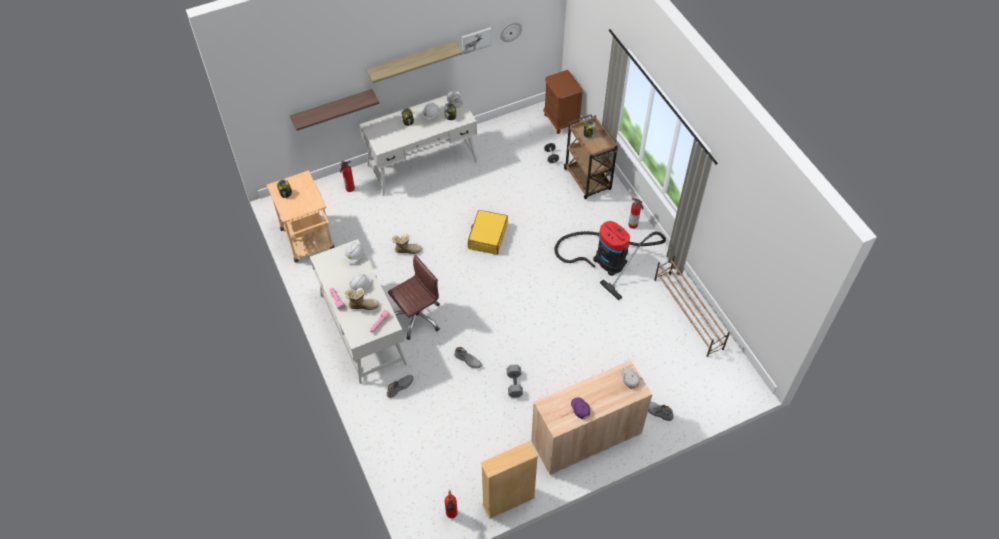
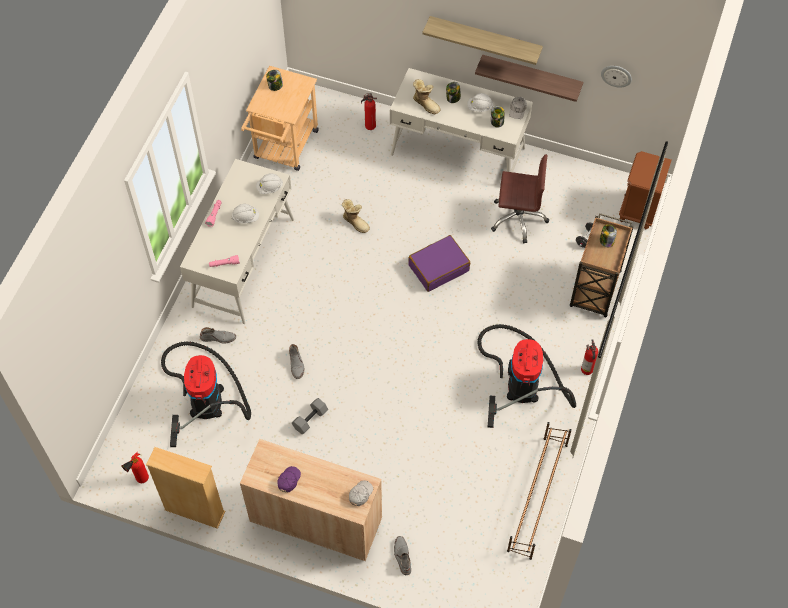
camera: 45 degrees right, 5 degrees up
(332, 109) = (383, 34): shelf -> shelf (531, 75)
(363, 305) = (229, 236): boot -> boot (426, 104)
(417, 317) = (297, 290): brown office chair -> brown office chair (518, 218)
(434, 428) = (205, 397): none -> vacuum cleaner
(476, 40) = (569, 60): picture -> none
(487, 236) = (438, 267): yellow suitcase -> purple suitcase

